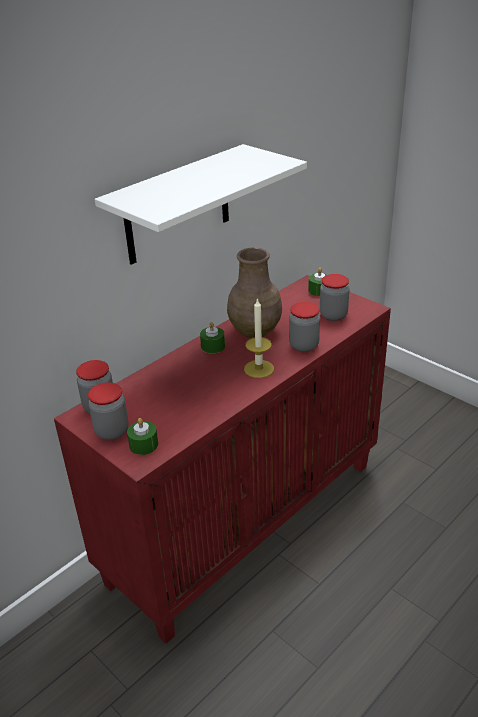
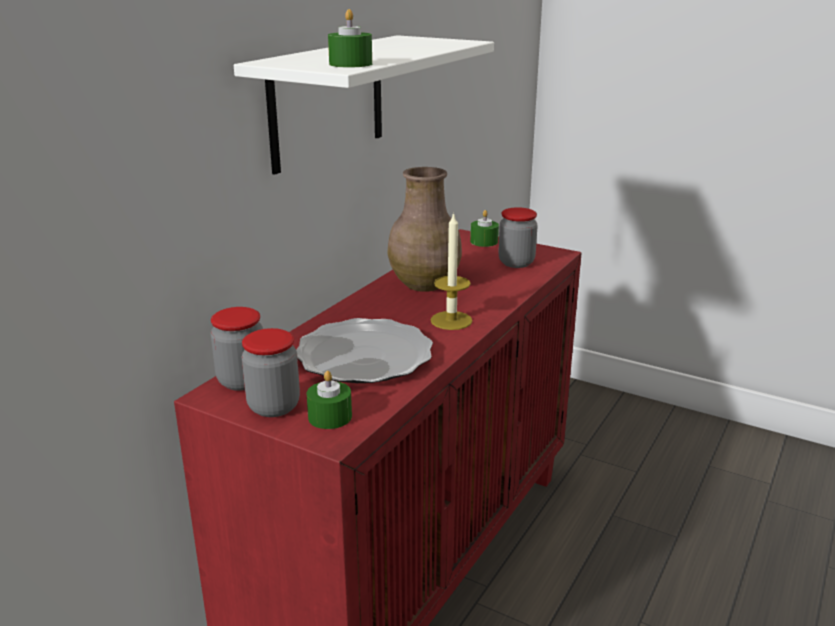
camera: 15 degrees left, 10 degrees down
(185, 395) = (364, 357): none -> plate
(213, 346) = (375, 303): green candle -> green candle (350, 64)
(304, 345) = (496, 293): jar -> none

